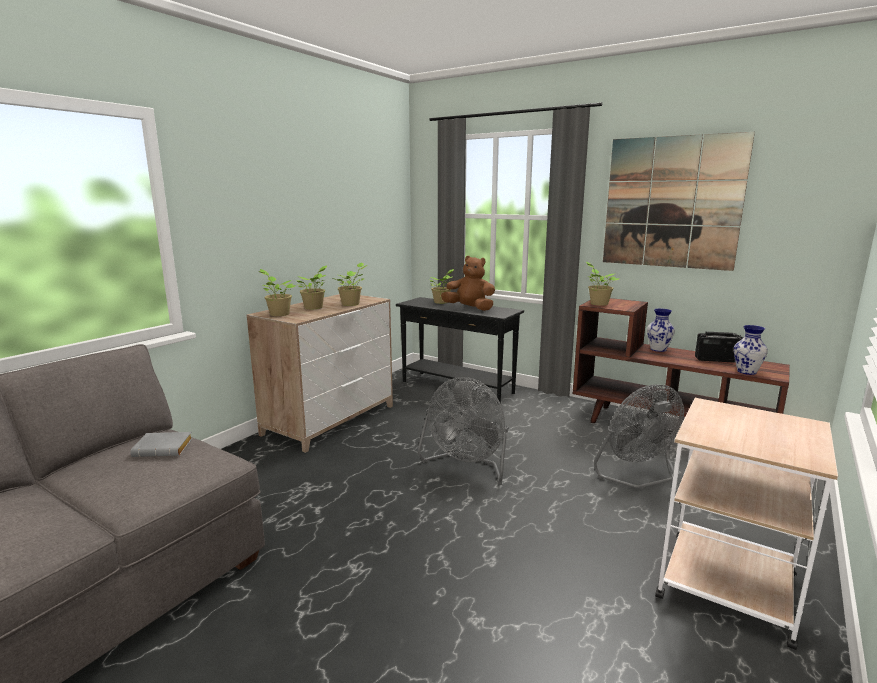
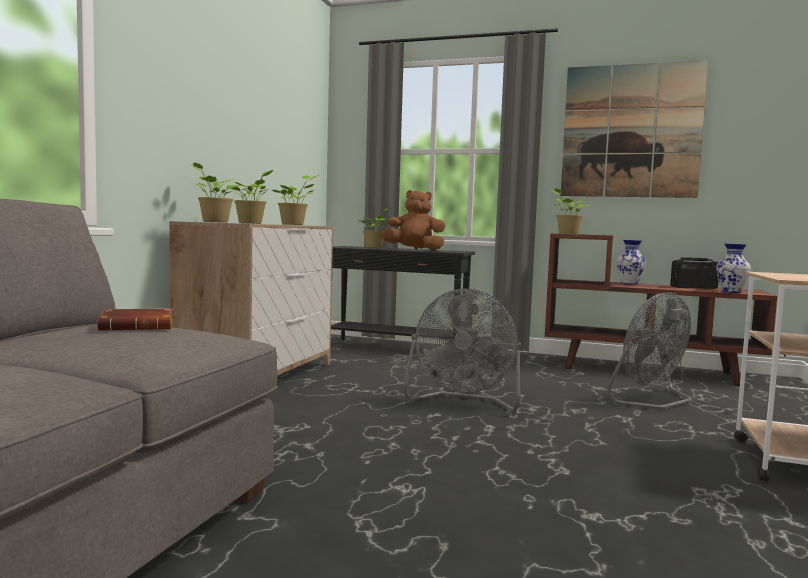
camera: 15 degrees left, 10 degrees down
(165, 448) = (139, 327): grey book -> brown book

